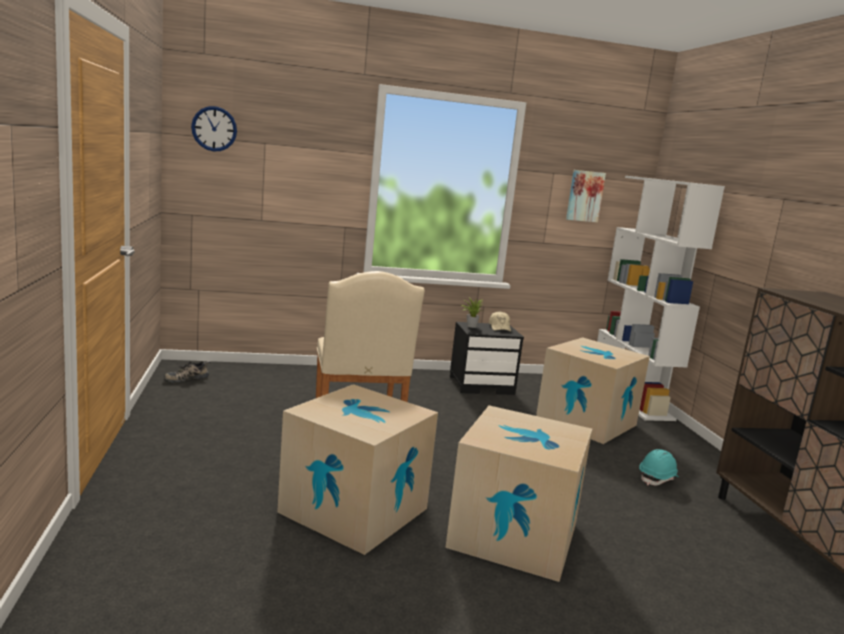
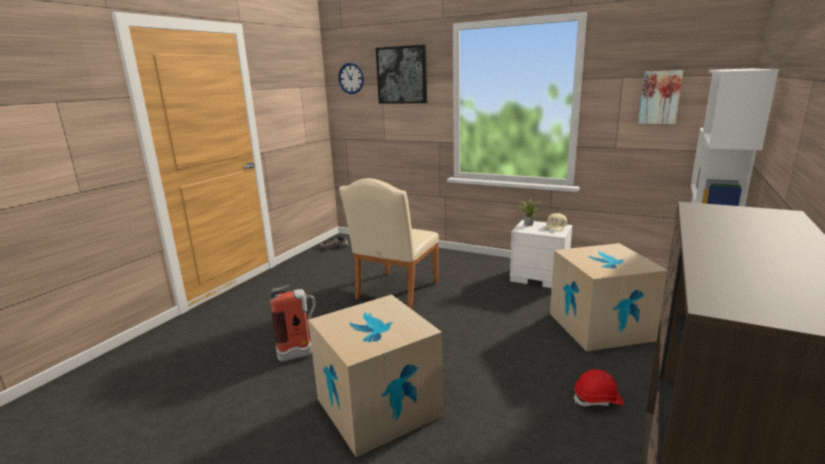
camera: 40 degrees right, 5 degrees up
(300, 136) = (402, 75): none -> picture
(354, 510) = (302, 354): cardboard box -> fire extinguisher
(482, 385) = (540, 277): black nightstand -> white nightstand
(658, 478) = (598, 400): turquoise hard hat -> red hard hat

